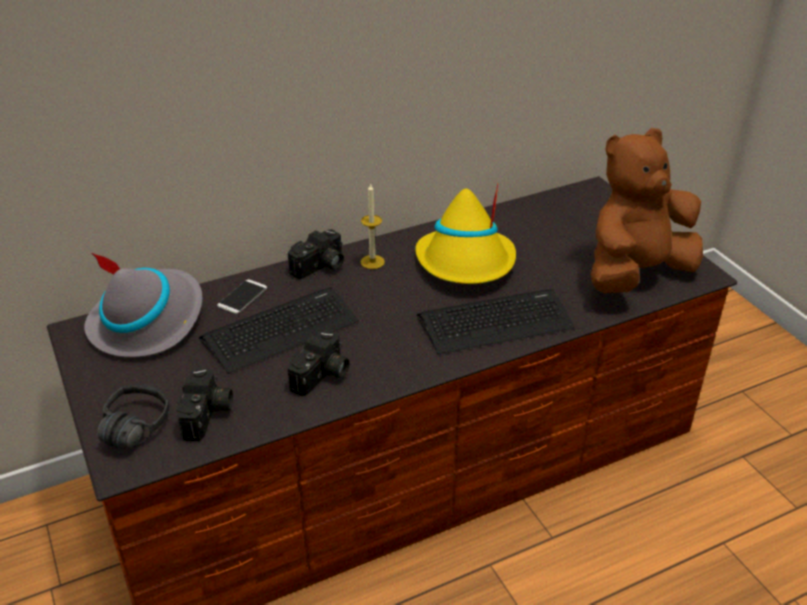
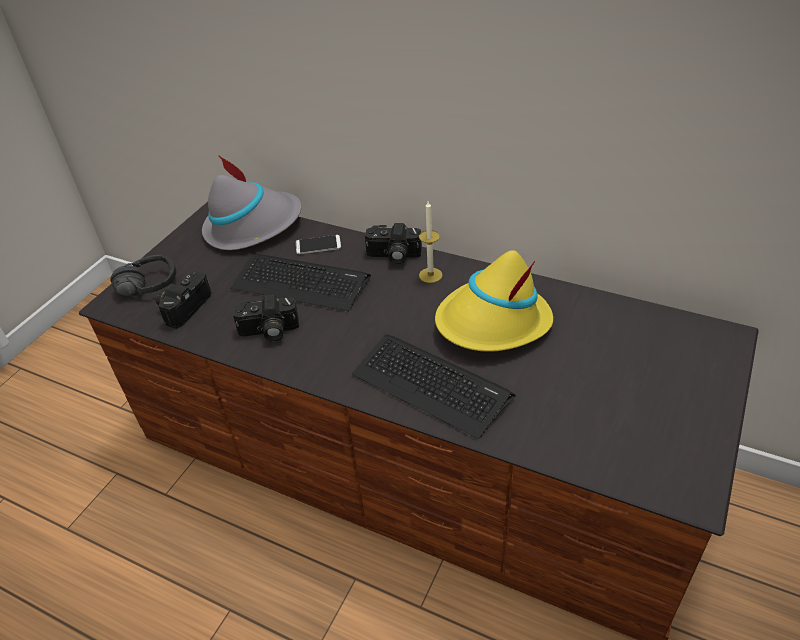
camera: 55 degrees right, 5 degrees up
(208, 415) = (183, 306): camera -> camera turned 150 degrees clockwise
(635, 274) = (620, 440): brown plush toy -> none

